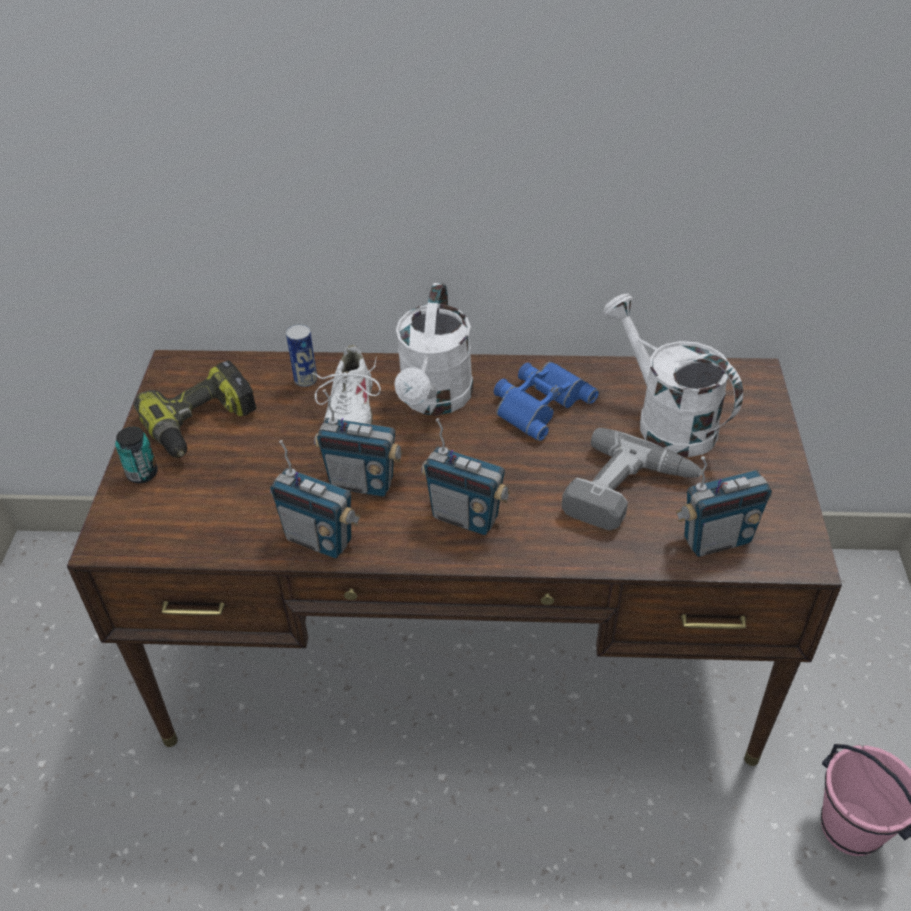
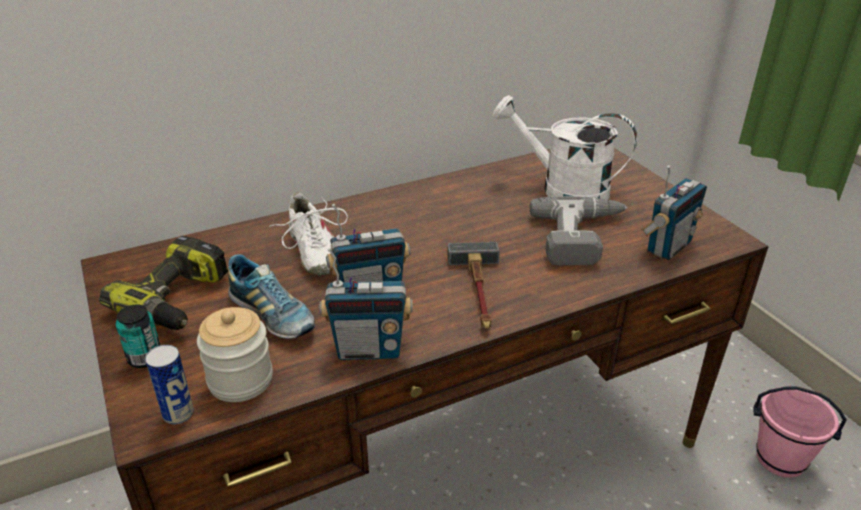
camera: 30 degrees left, 10 degrees down
(198, 526) = (240, 380): none -> jar
(265, 470) = (272, 315): none -> shoe
(305, 380) = (254, 241): can -> can (178, 414)
(434, 400) = (380, 224): white watering can -> none
(465, 517) = (478, 292): radio -> hammer
(539, 403) = (464, 203): blue binoculars -> none

